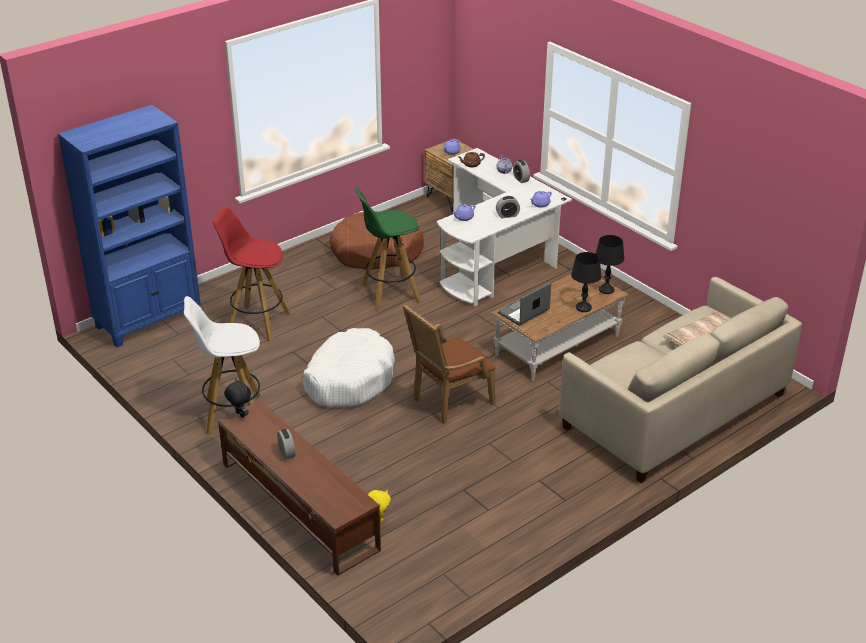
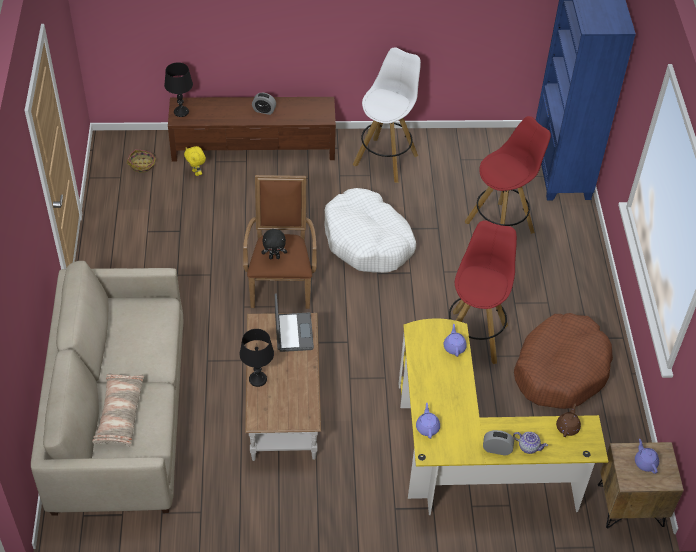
camera: 125 degrees right, 15 degrees up
(239, 415) = (328, 108): black plush toy -> black plush toy (274, 257)
(389, 293) = (474, 336): green stool -> red stool
(408, 569) = (142, 165): none -> basket
(497, 259) = (466, 458): white desk -> yellow desk
(507, 215) = (429, 384): alarm clock -> none
(606, 290) = (267, 418): black table lamp -> black table lamp (181, 112)

